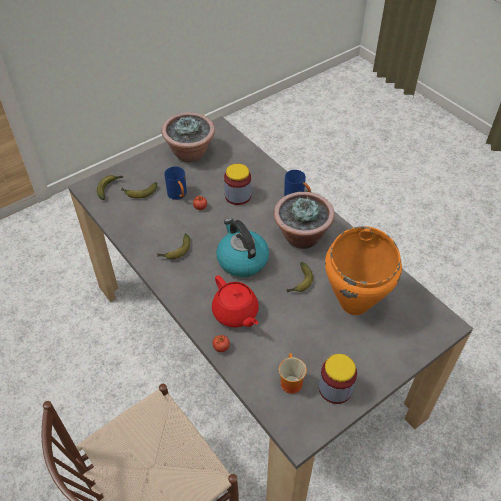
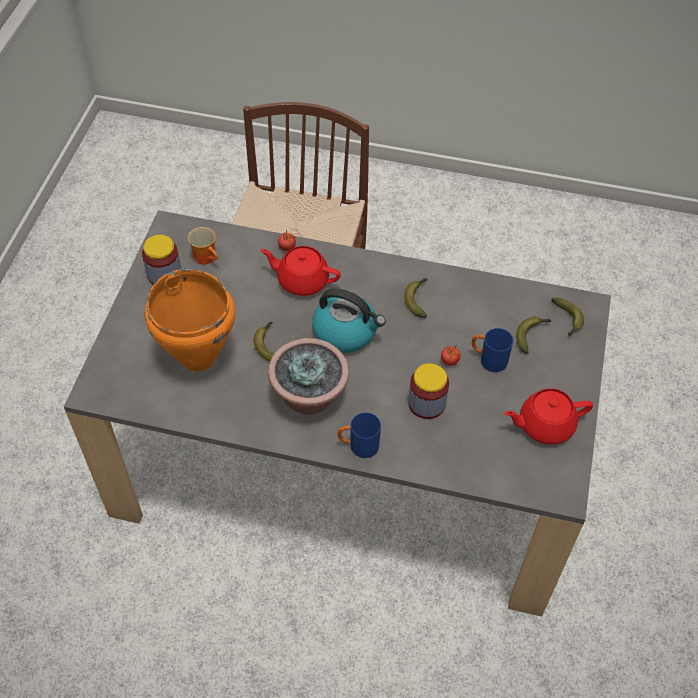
camera: 140 degrees right, 5 degrees up
(190, 154) = (544, 425): potted plant -> red teapot

